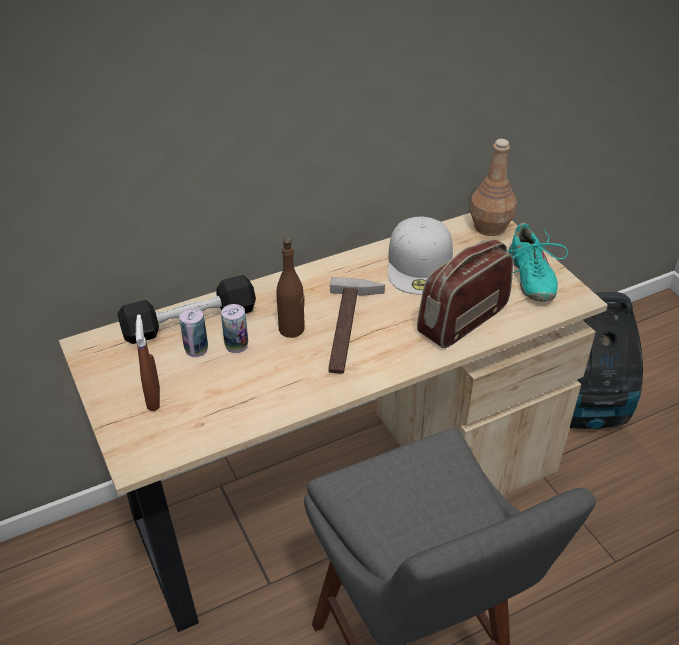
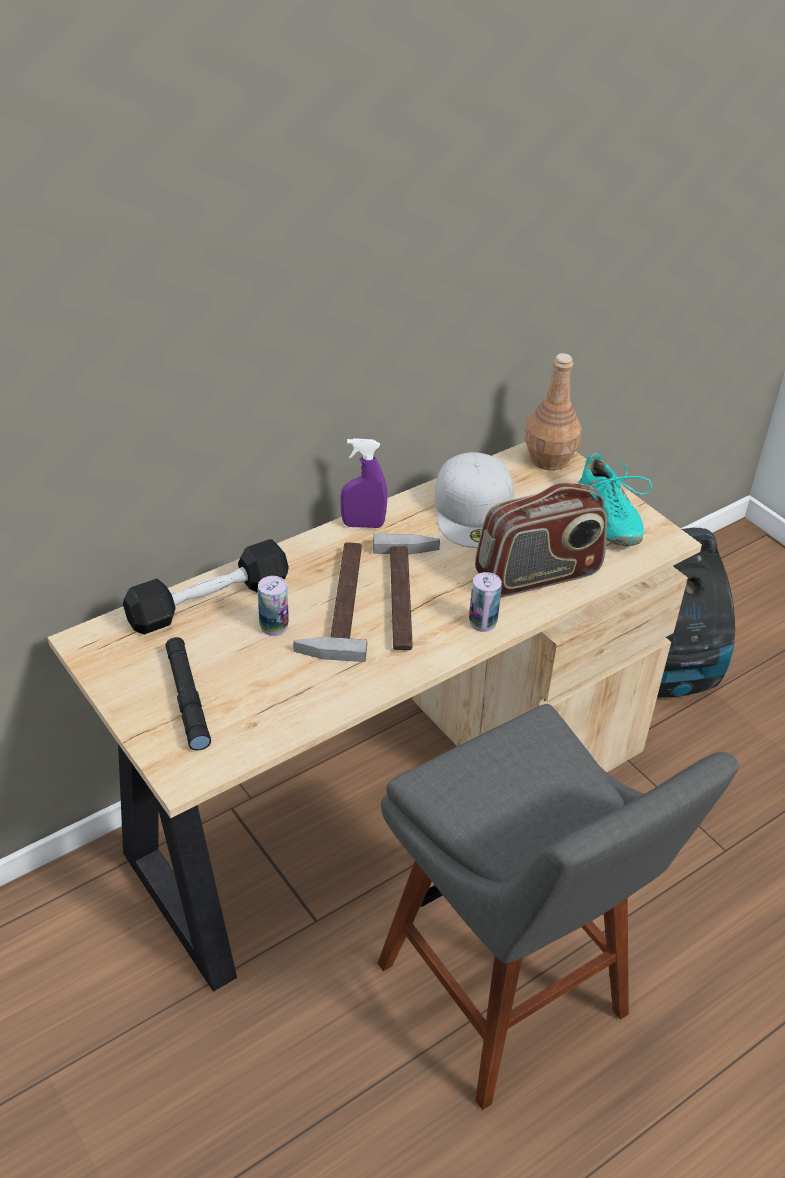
camera: 10 degrees left, 0 degrees up
(153, 398) = (187, 699): brown spray bottle -> black flashlight
(196, 349) = (225, 635): can -> can (482, 622)
(292, 329) = (337, 601): brown bottle -> hammer
(326, 269) = (363, 525): none -> purple spray bottle
(462, 320) = (538, 575): radio -> radio turned 150 degrees counterclockwise

